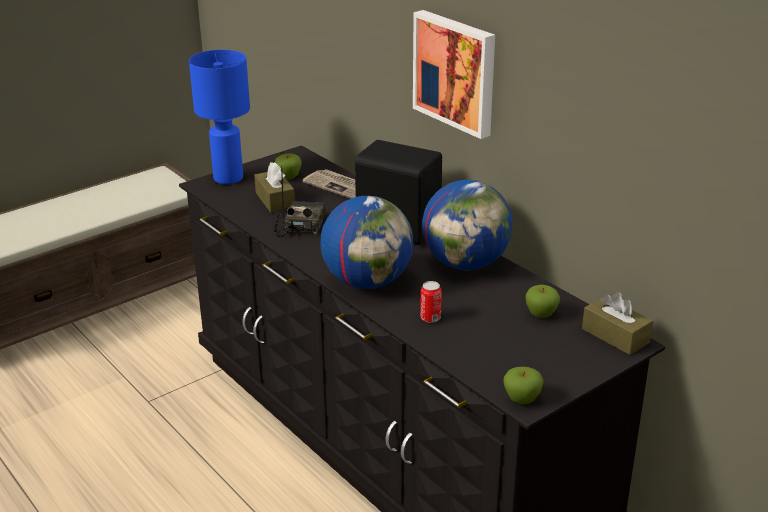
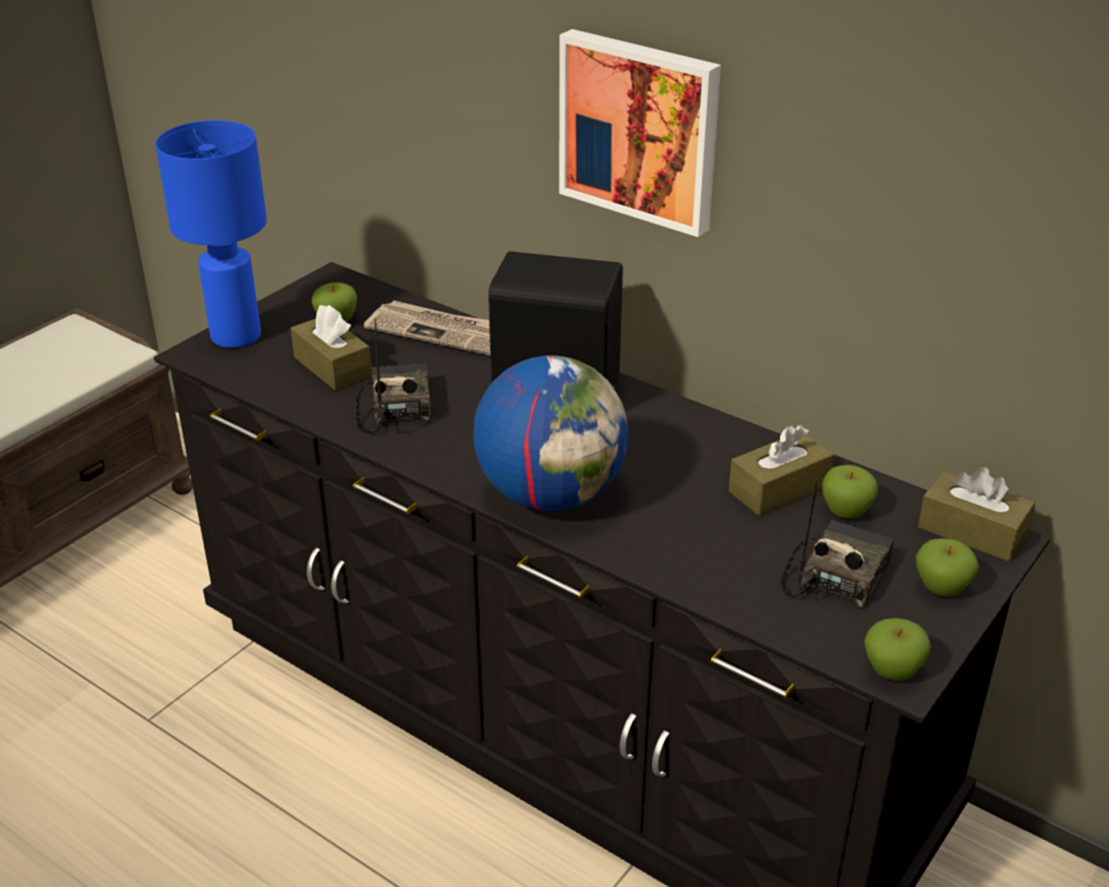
camera: 15 degrees left, 5 degrees up
(430, 318) = (681, 546): can -> none
(466, 263) = (689, 439): globe -> none
(506, 297) = (778, 489): none -> brown tissue box
(516, 346) = (836, 574): none -> radio
(577, 362) = (941, 588): none -> apple

